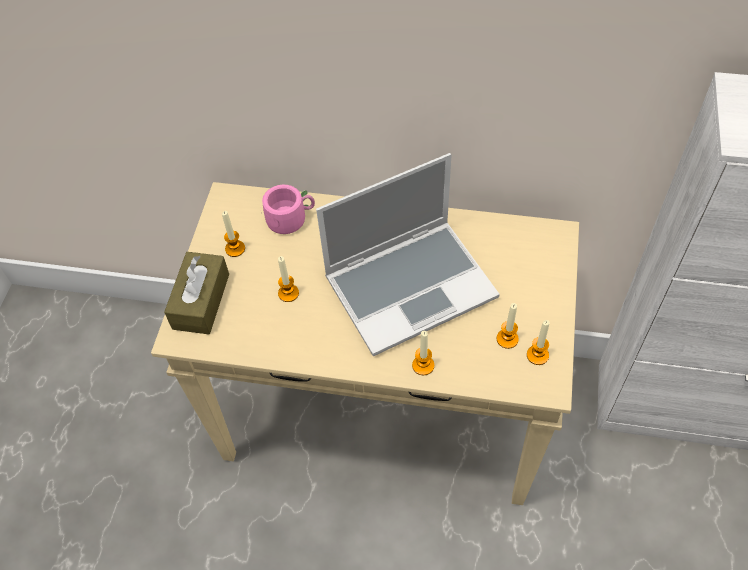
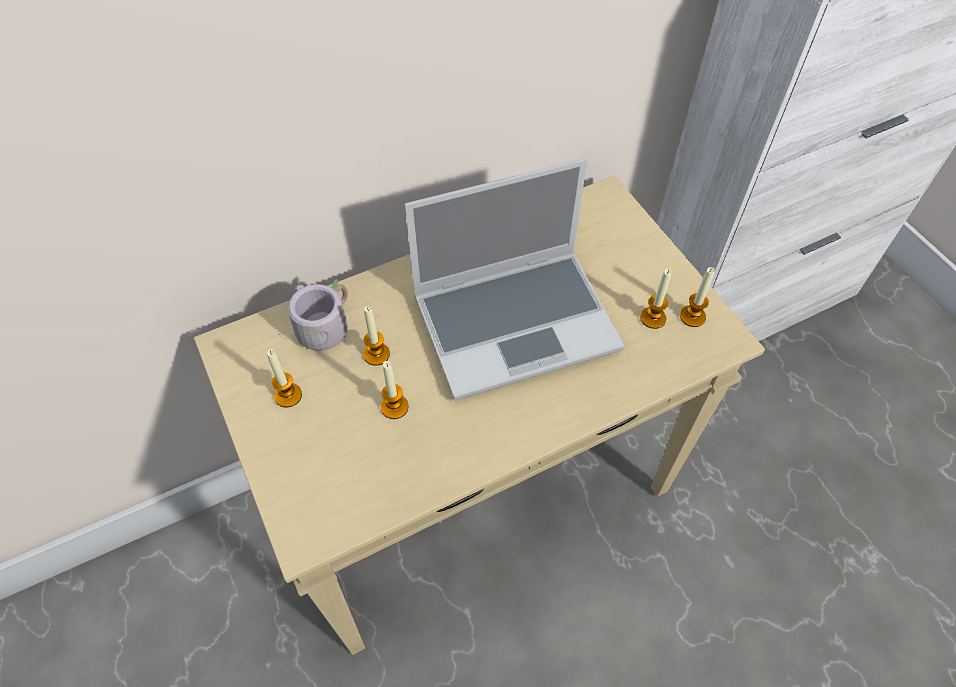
camera: 40 degrees left, 0 degrees up
(201, 301) = (297, 479): brown tissue box -> none
(290, 217) = (324, 325): pink mug -> grey mug
(411, 285) = (517, 321): laptop -> laptop turned 45 degrees clockwise
(423, 365) = (600, 393): candle -> candle (376, 354)

